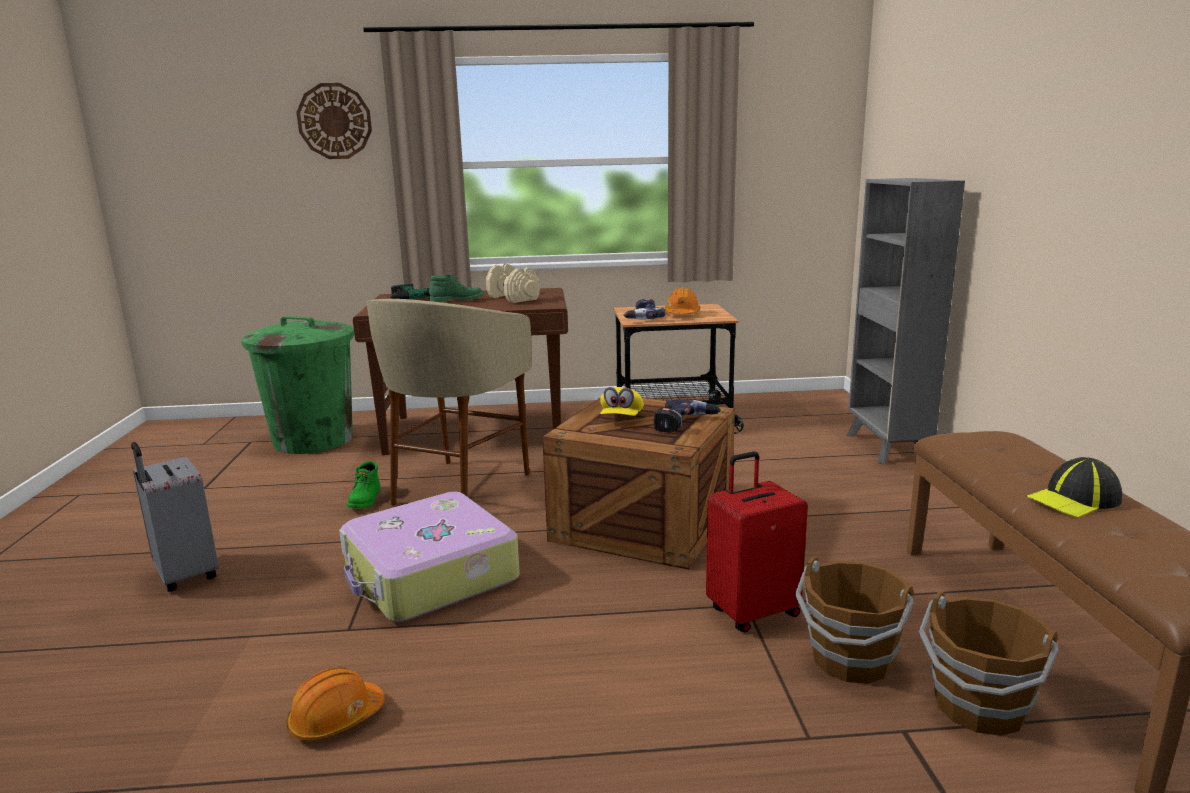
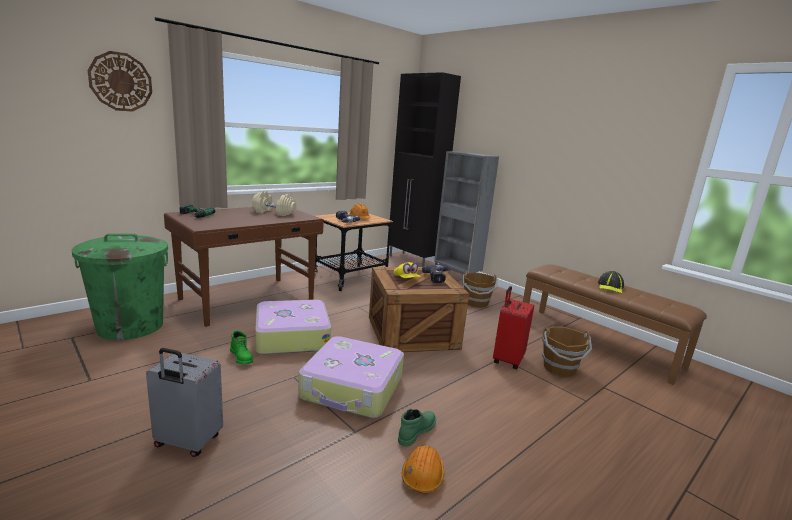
camera: 40 degrees left, 0 degrees up
(457, 301) = (241, 216): green boot -> green boot (416, 431)
(458, 488) = (291, 336): beige stool -> suitcase
(836, 408) = (413, 261): none -> black cabinet
(979, 708) = (609, 371): brown bucket -> brown bucket (476, 303)

